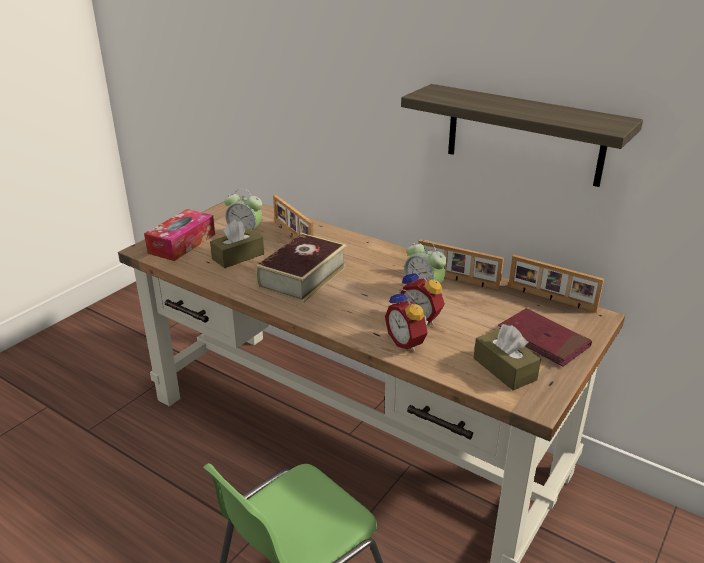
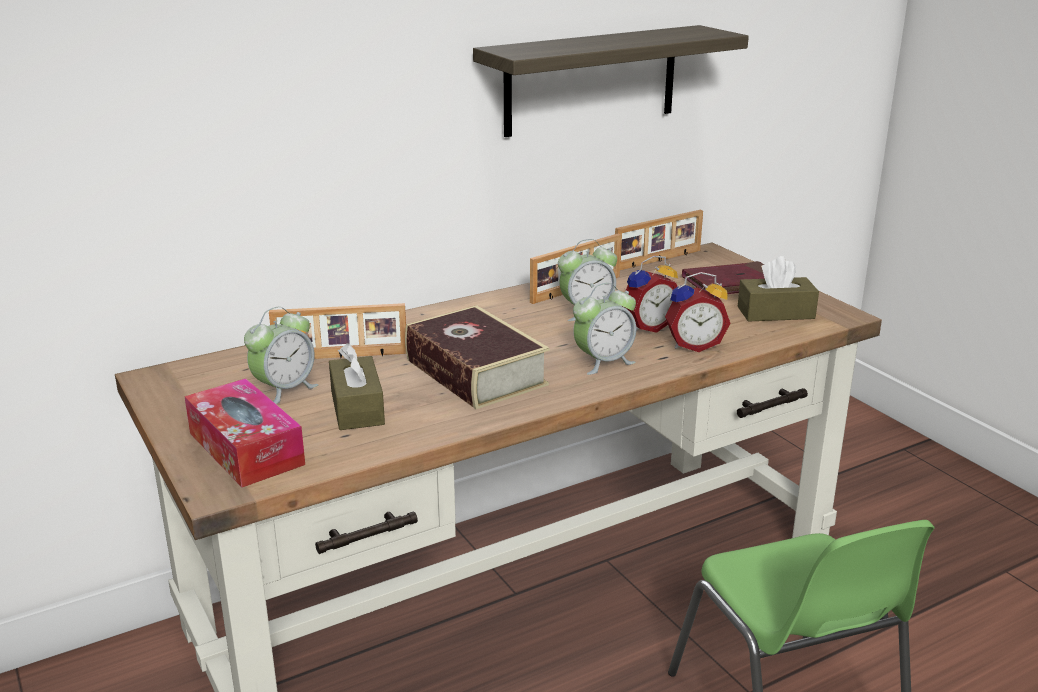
camera: 65 degrees left, 5 degrees down
(350, 314) = (603, 362): none -> alarm clock

